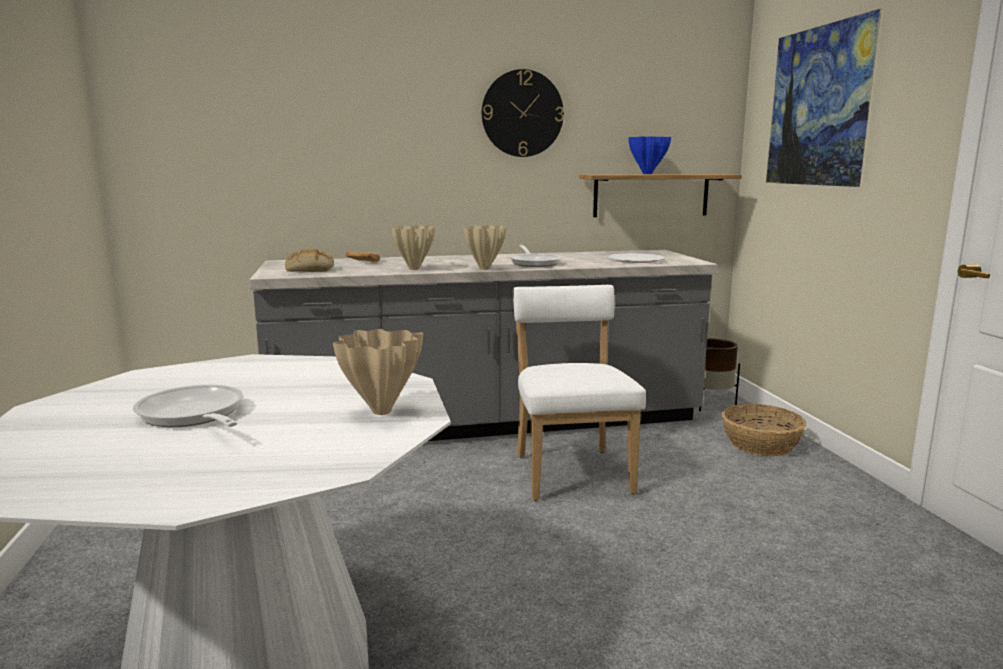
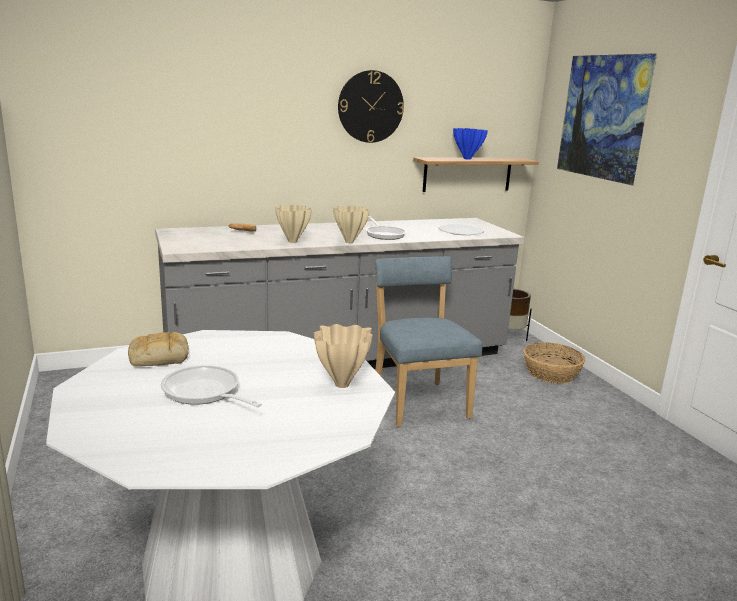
camera: 10 degrees left, 5 degrees up
(309, 269) = (204, 242): bread -> bread (158, 357)
(571, 471) = (418, 401): white chair -> blue chair

